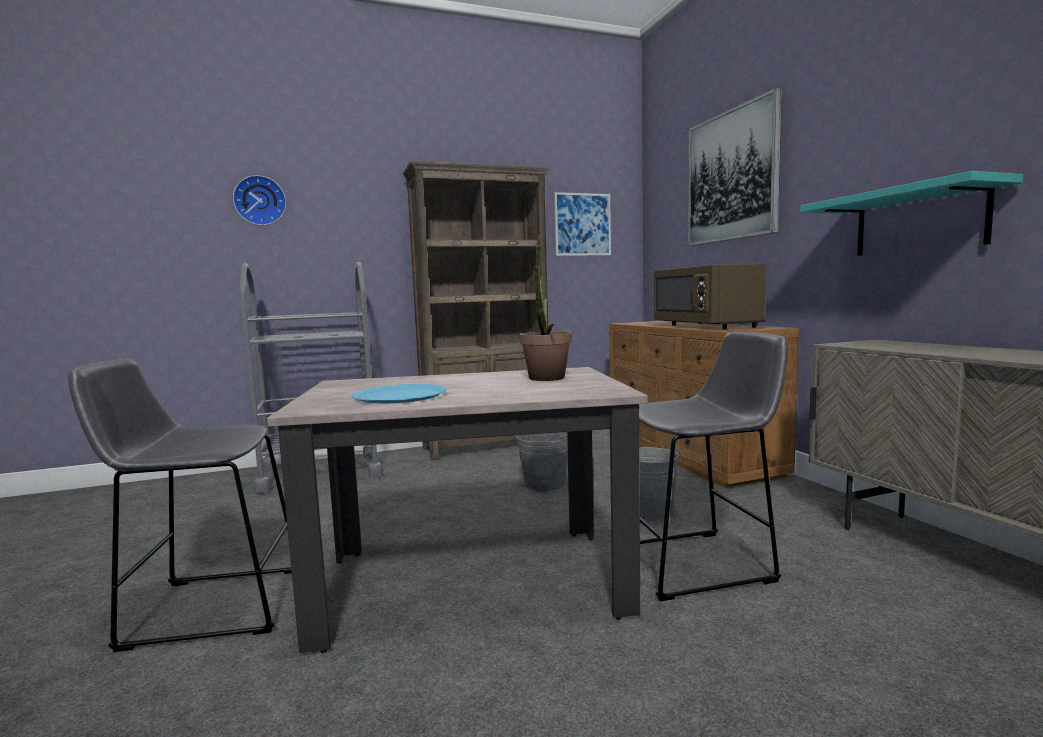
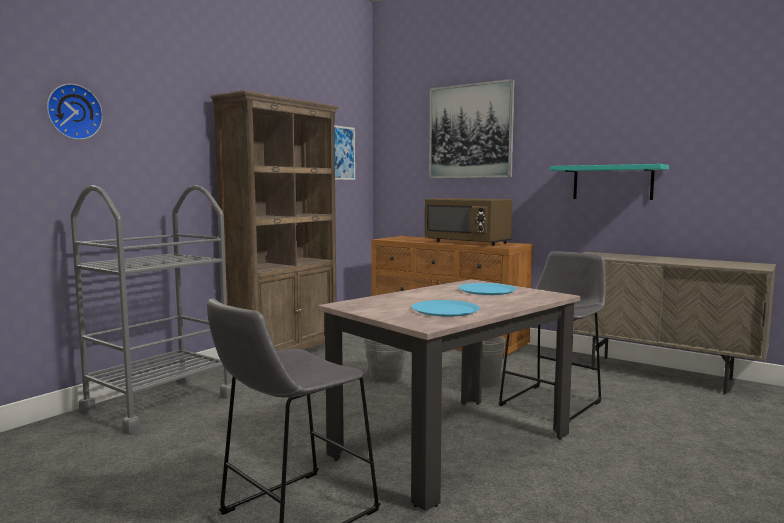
camera: 35 degrees left, 0 degrees up
(546, 379) = (487, 290): potted plant -> blue plate

